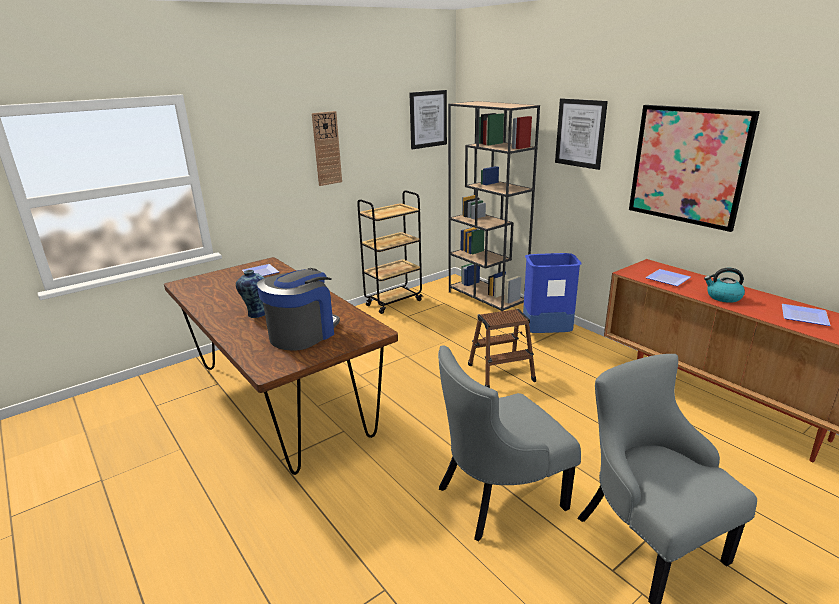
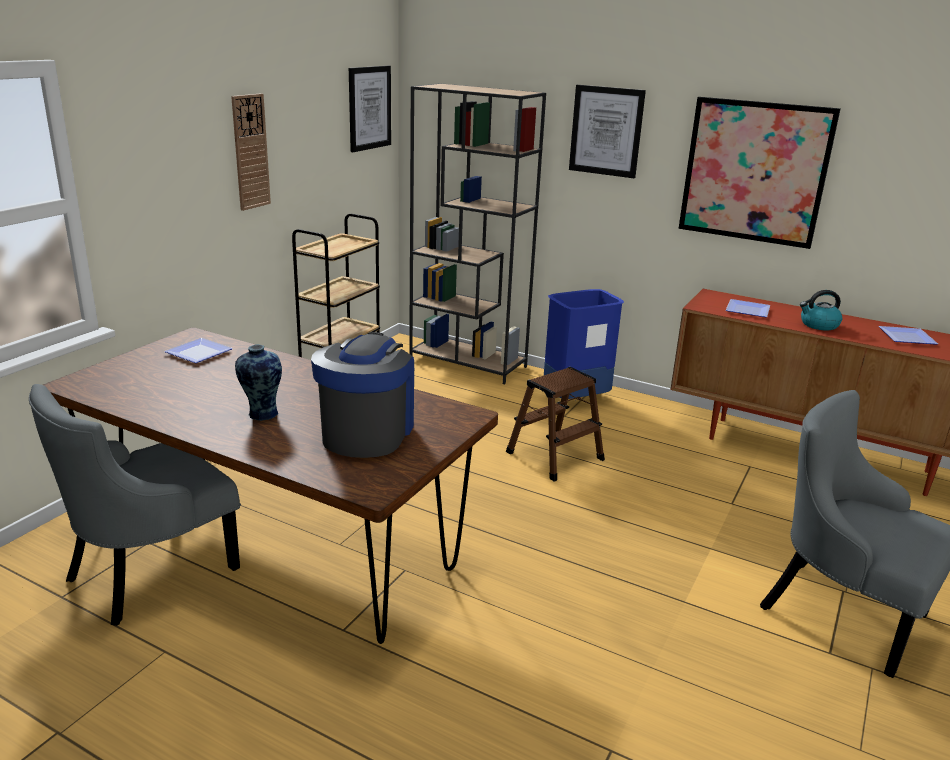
camera: 25 degrees left, 0 degrees up
(501, 495) = (662, 603): grey chair -> grey chair (154, 571)

